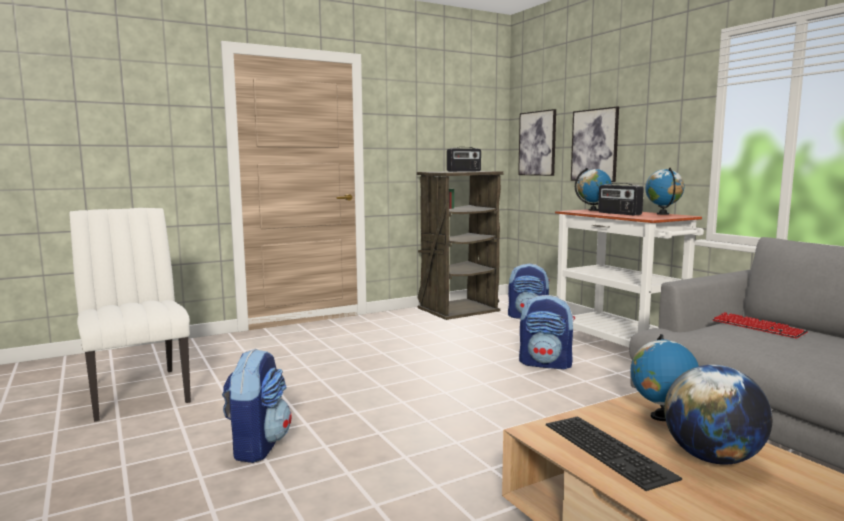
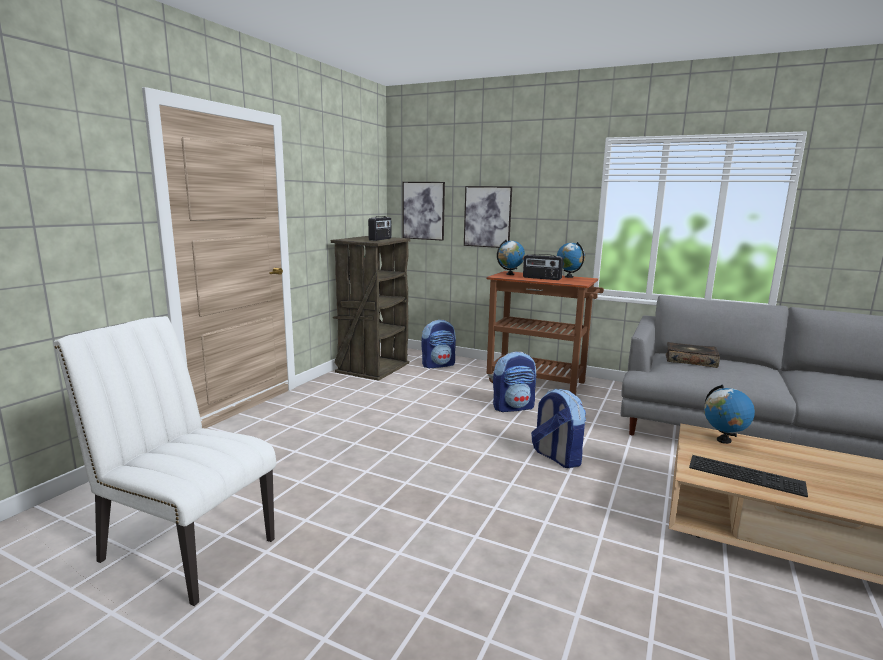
camera: 35 degrees left, 5 degrees up
(257, 446) = (421, 560): backpack -> backpack (556, 457)
(619, 348) = (538, 382): white cart -> brown cart
(713, 458) = (789, 462): globe -> none
(757, 327) = (690, 361): keyboard -> book

